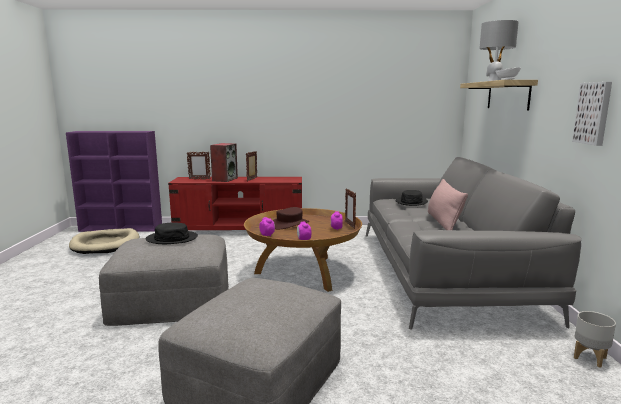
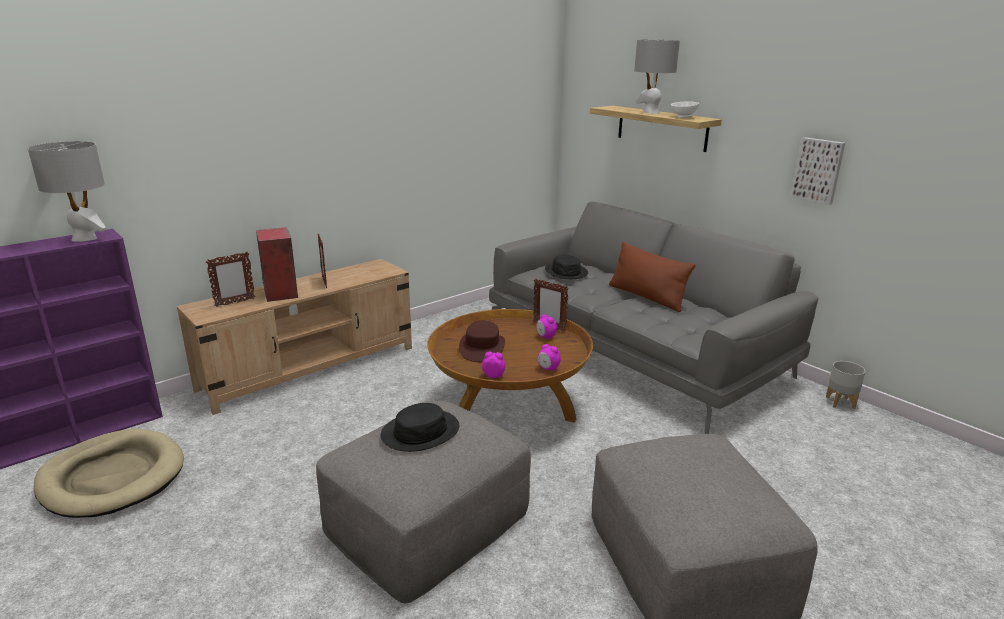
camera: 40 degrees left, 10 degrees up
(136, 131) = (85, 238): none -> grey table lamp
(240, 230) = (310, 368): red tv stand -> beige tv stand
(443, 222) = (646, 297): pink pillow -> brown pillow

